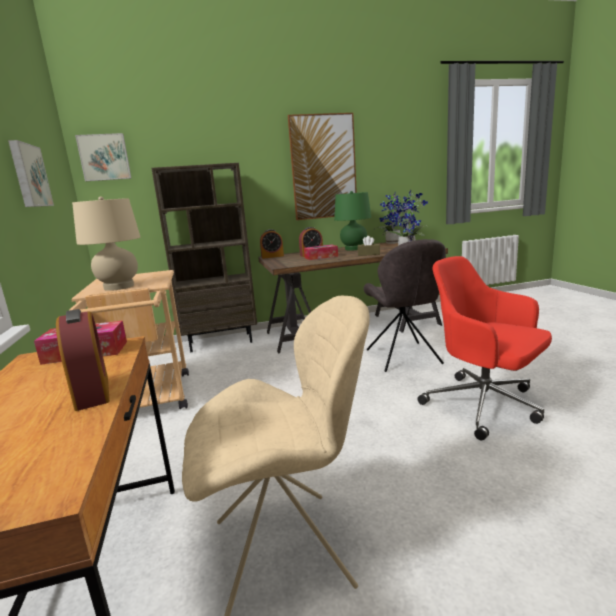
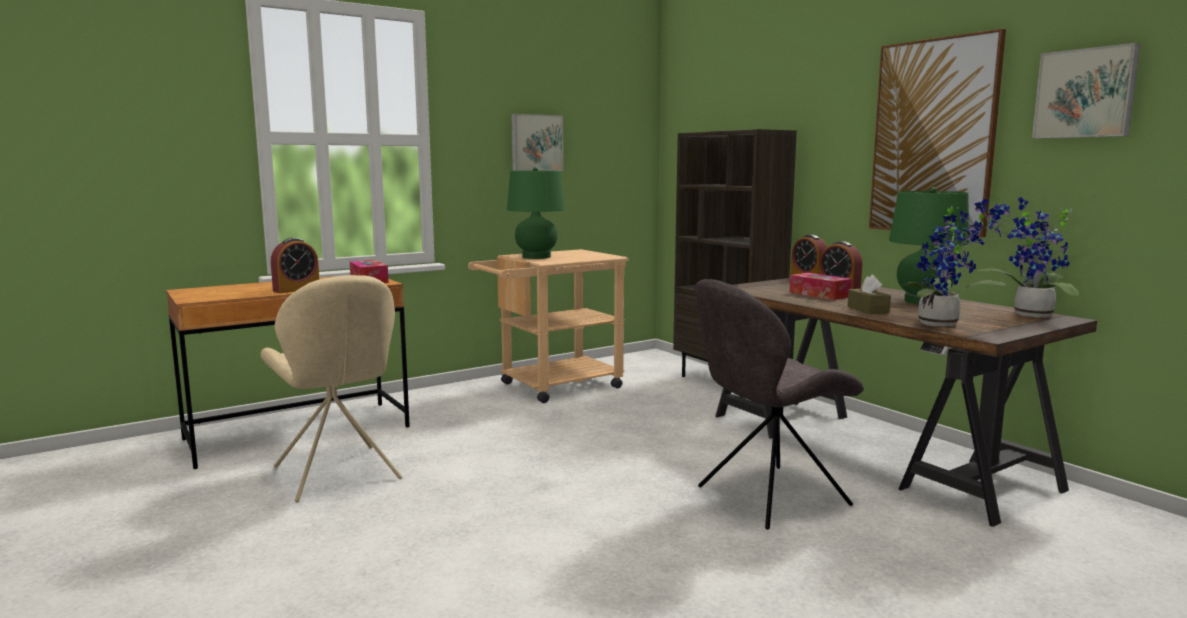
camera: 70 degrees right, 5 degrees down
(104, 157) = (683, 117): picture -> picture (1085, 93)
(119, 287) = (536, 257): beige table lamp -> green table lamp
(485, 405) = (621, 563): red office chair -> none

